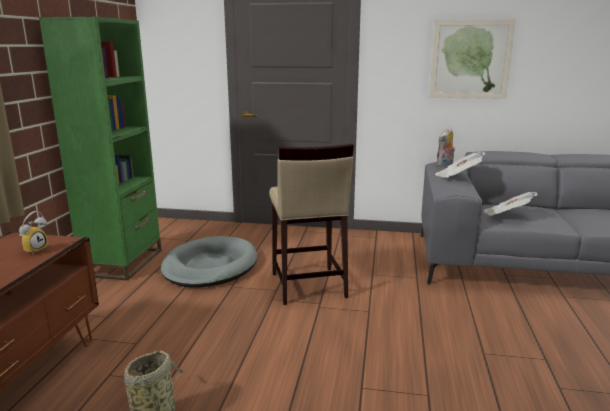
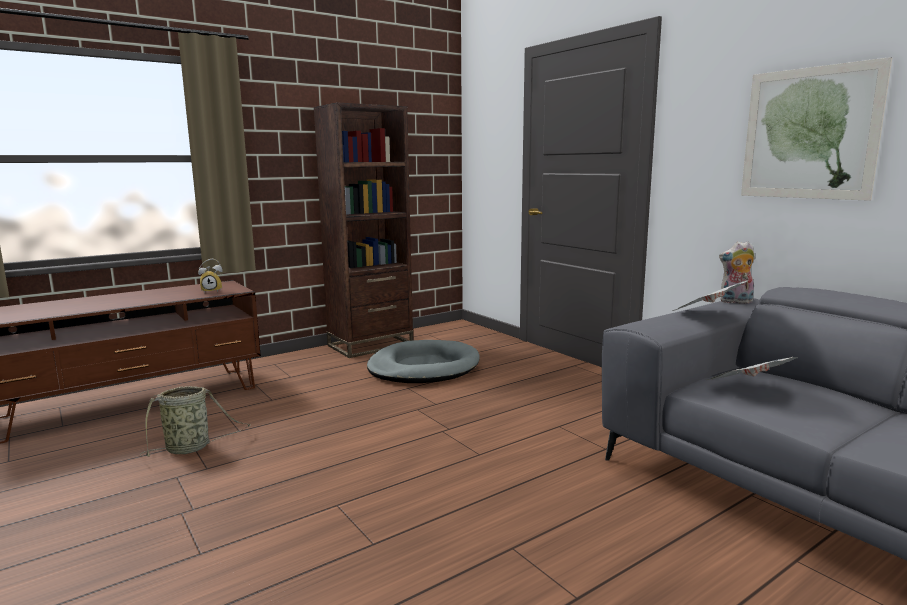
camera: 45 degrees right, 5 degrees down
(123, 262) = (370, 345): green bookcase -> brown bookcase
(307, 285) = (470, 411): beige stool -> none

